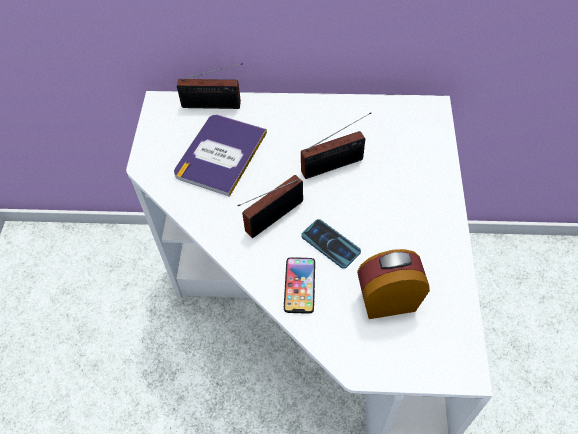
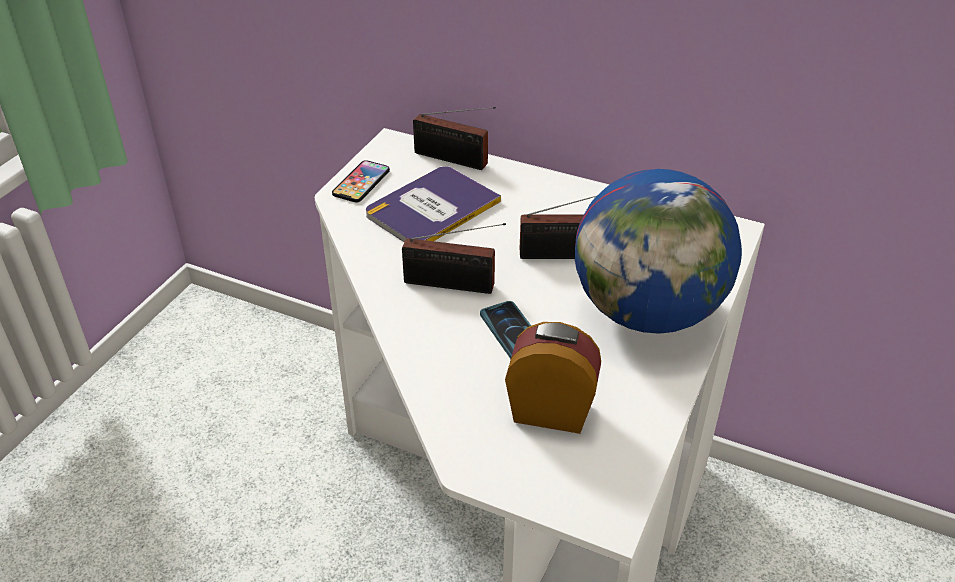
camera: 20 degrees right, 15 degrees down
(271, 218) = (454, 285): radio -> radio turned 150 degrees counterclockwise
(299, 285) = (447, 361): phone -> phone (361, 182)
(411, 196) = (648, 312): none -> globe

